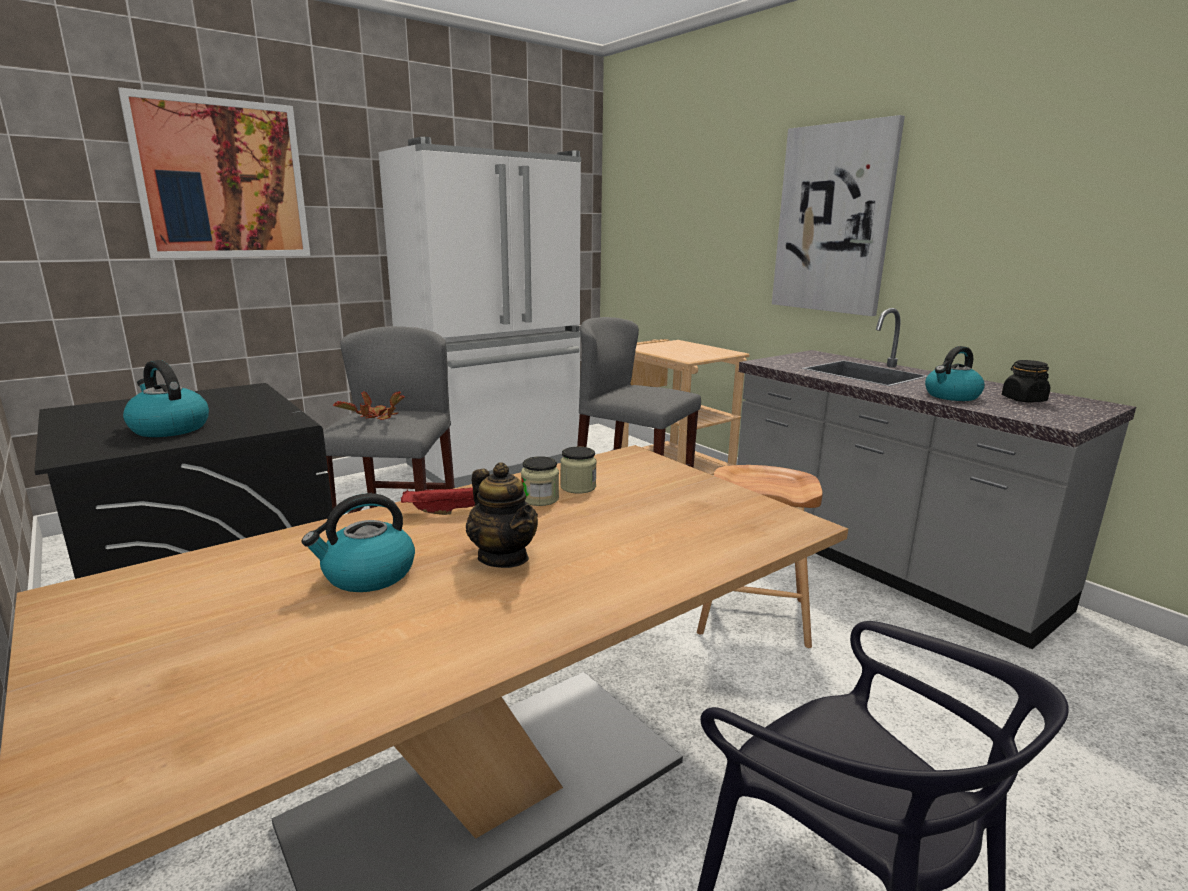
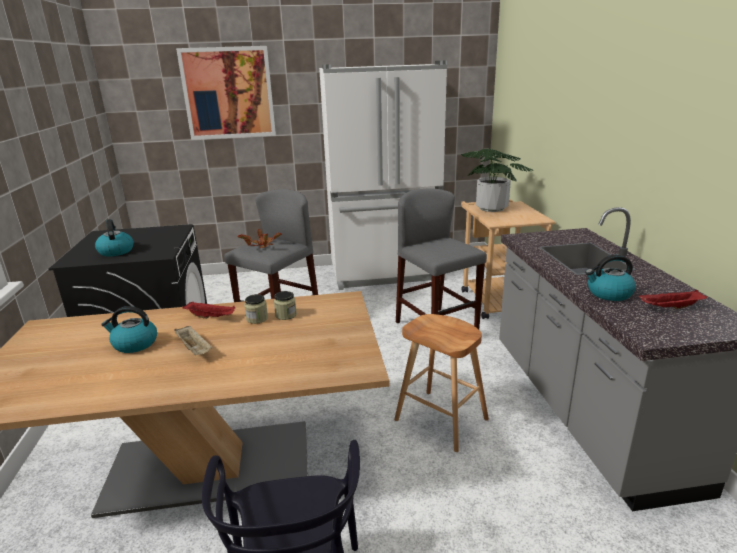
camera: 30 degrees right, 5 degrees up
(503, 557) = (195, 349): teapot -> beige tray
(658, 347) = (492, 208): none -> potted plant
(833, 220) = (609, 123): picture -> none
(1023, 399) = (670, 308): black jar -> red tray

